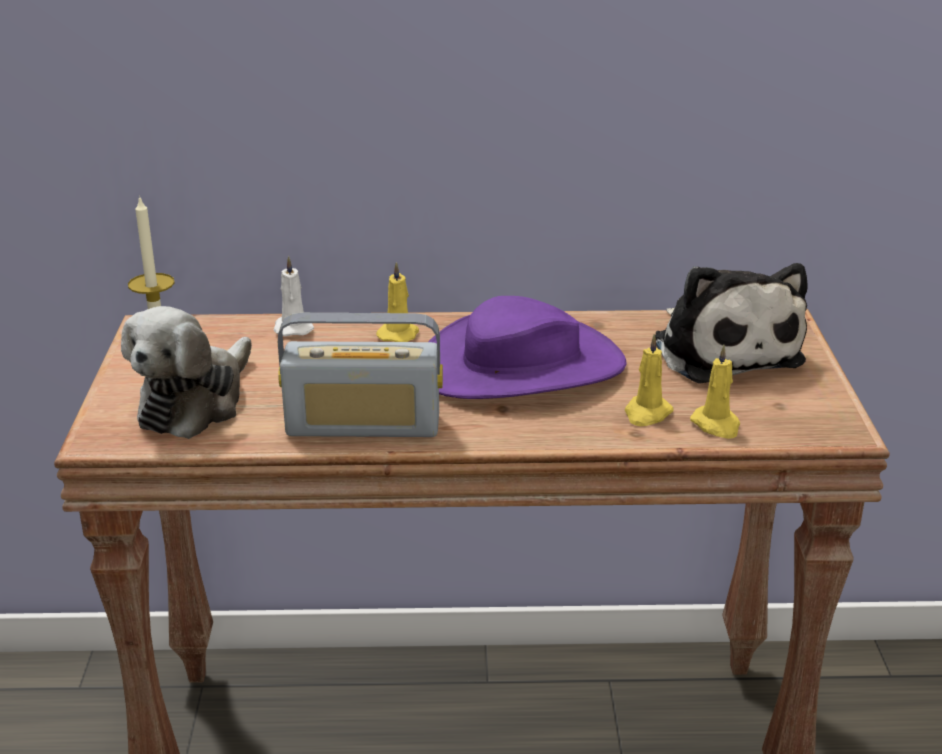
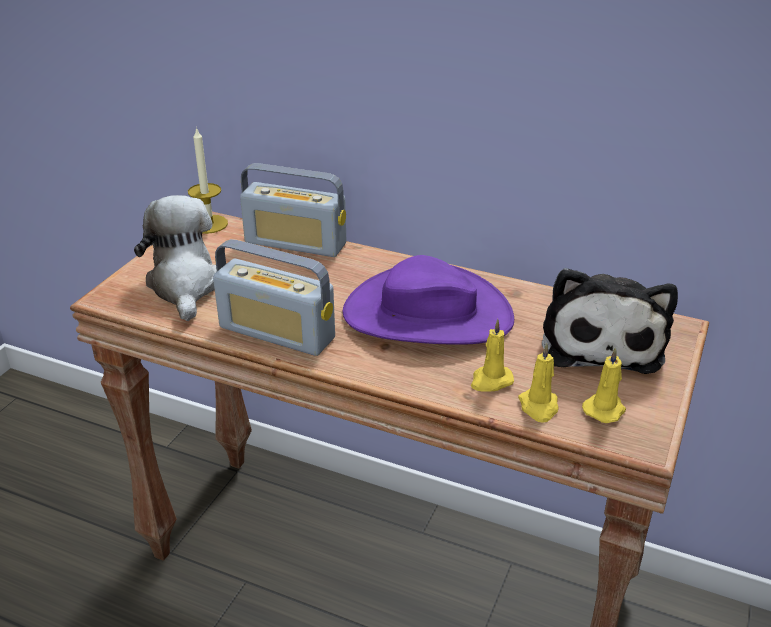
camera: 25 degrees right, 5 degrees up
(195, 402) = (185, 285): plush toy -> plush toy turned 120 degrees clockwise
(293, 327) = (295, 243): white candle -> radio
(399, 334) = (362, 265): yellow candle -> yellow candle (605, 409)

